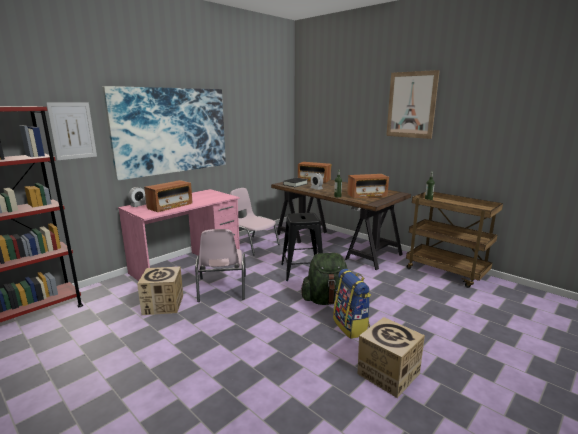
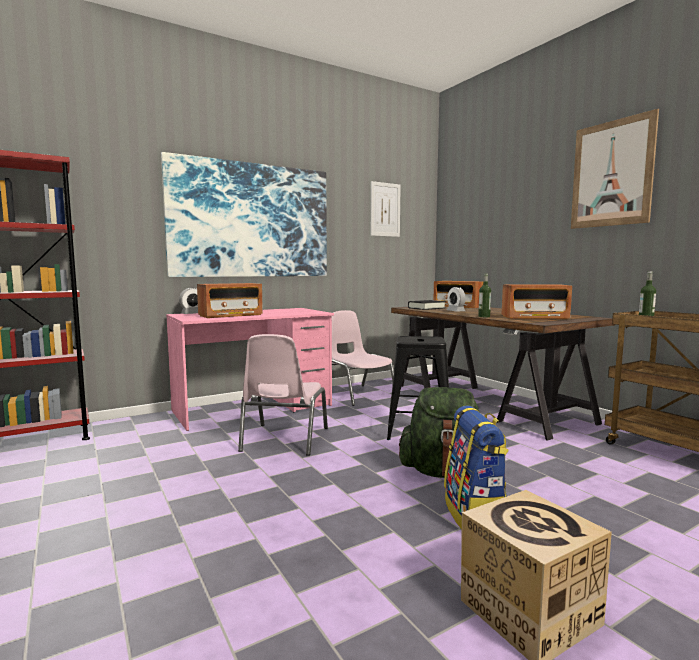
camera: 15 degrees right, 10 degrees down
(72, 131) = (115, 205): picture -> picture (385, 209)
(163, 305) = (190, 449): cardboard box -> none

